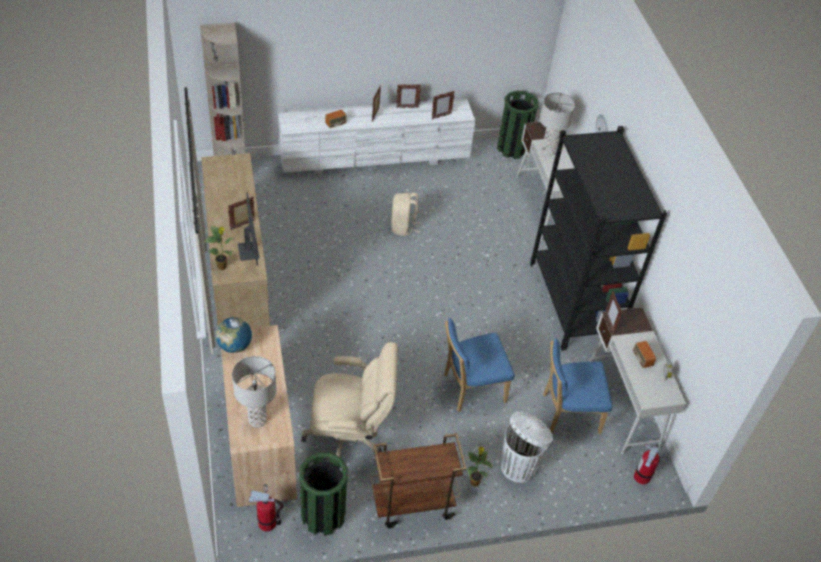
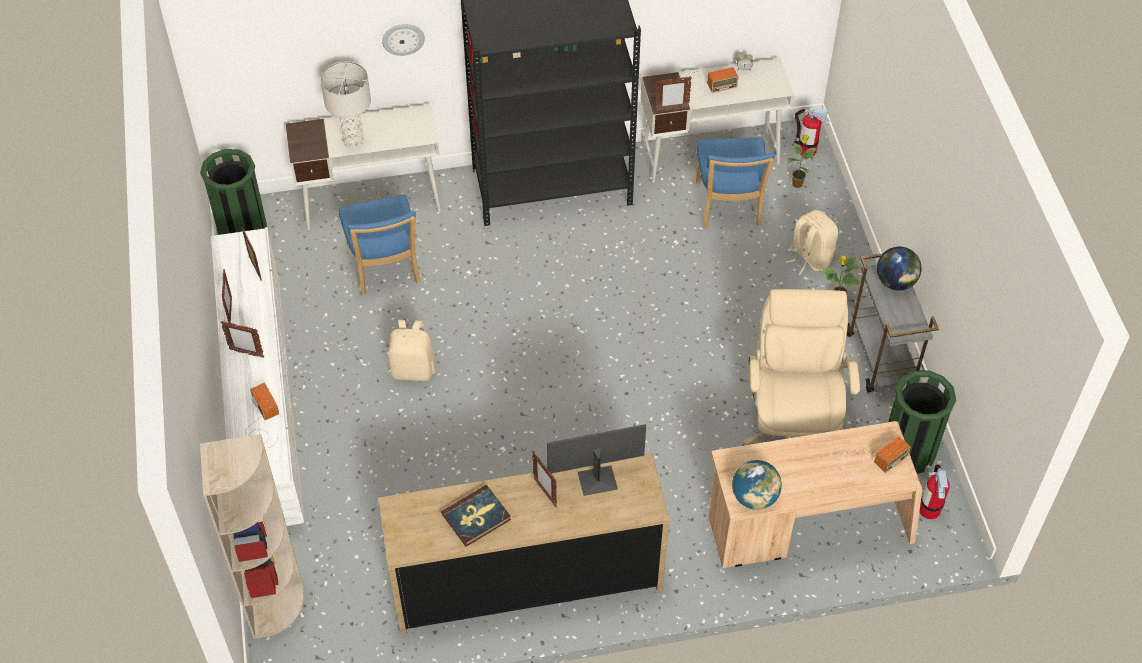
camera: 85 degrees left, 5 degrees up
(222, 267) = (631, 510): potted plant -> potted plant (797, 183)
(229, 194) = (476, 517): none -> book
(258, 420) = (869, 461): white table lamp -> radio
(411, 506) = (880, 362): brown cart -> grey cart
(438, 464) = (895, 282): none -> globe
(471, 388) = (702, 299): blue chair -> blue chair (385, 269)
(519, 466) = (809, 257): white trash can -> beige backpack

